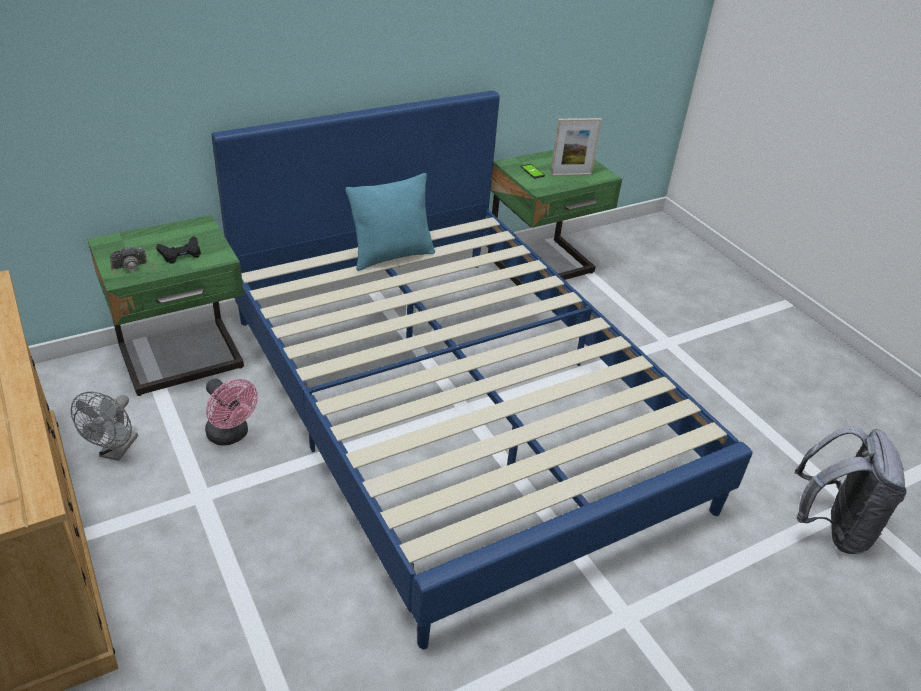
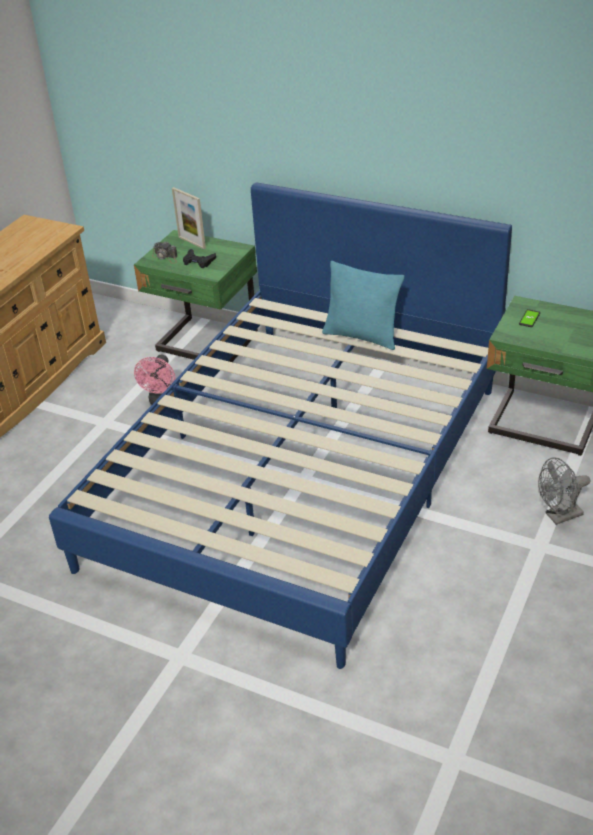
camera: 60 degrees right, 0 degrees up
(116, 451) = (107, 373): grey fan -> grey fan (559, 516)
(571, 175) = (558, 337): picture frame -> picture frame (192, 242)
(831, 527) = (405, 751): grey backpack -> none

